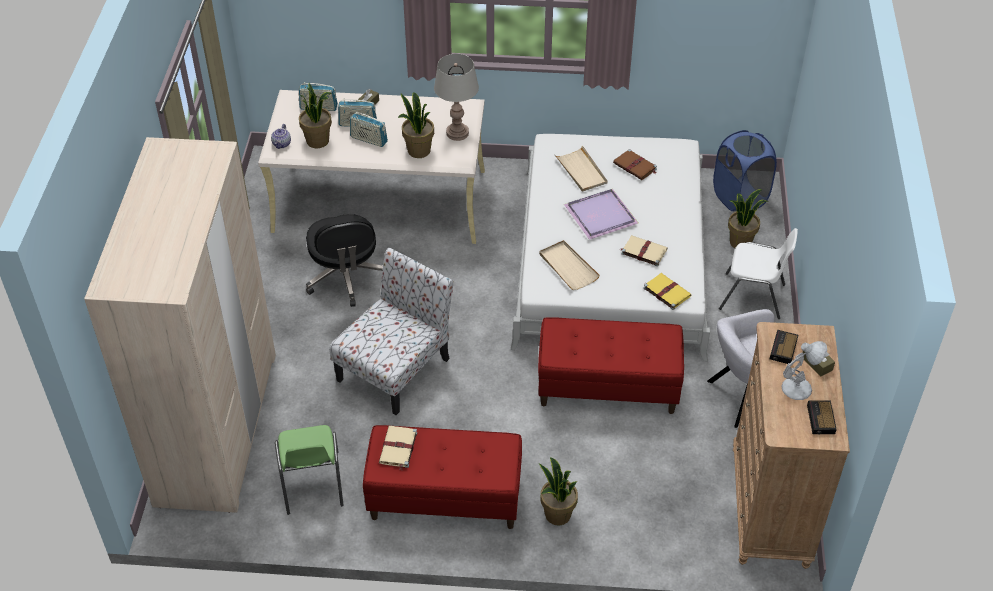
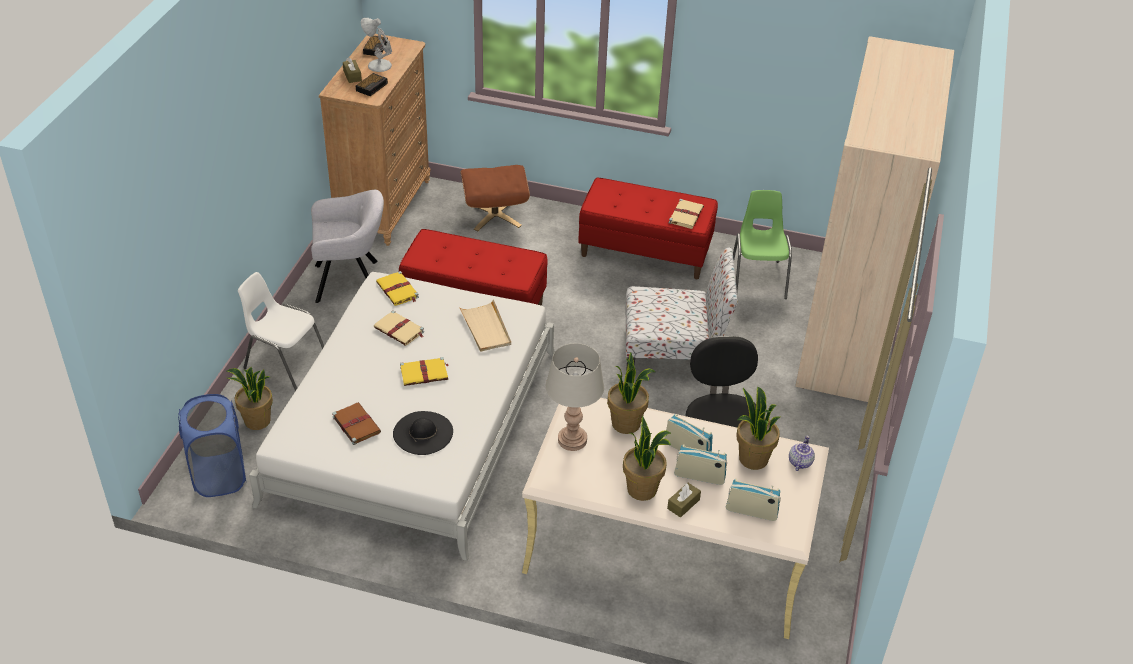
camera: 170 degrees left, 5 degrees down
(396, 368) = (673, 356): chair -> chair turned 135 degrees counterclockwise
(557, 514) = (556, 228): potted plant -> potted plant (642, 489)
(581, 171) = (423, 433): beige tray -> black hat
(602, 216) = (425, 373): purple tray -> yellow book
(636, 522) = (495, 215): none -> brown ottoman

